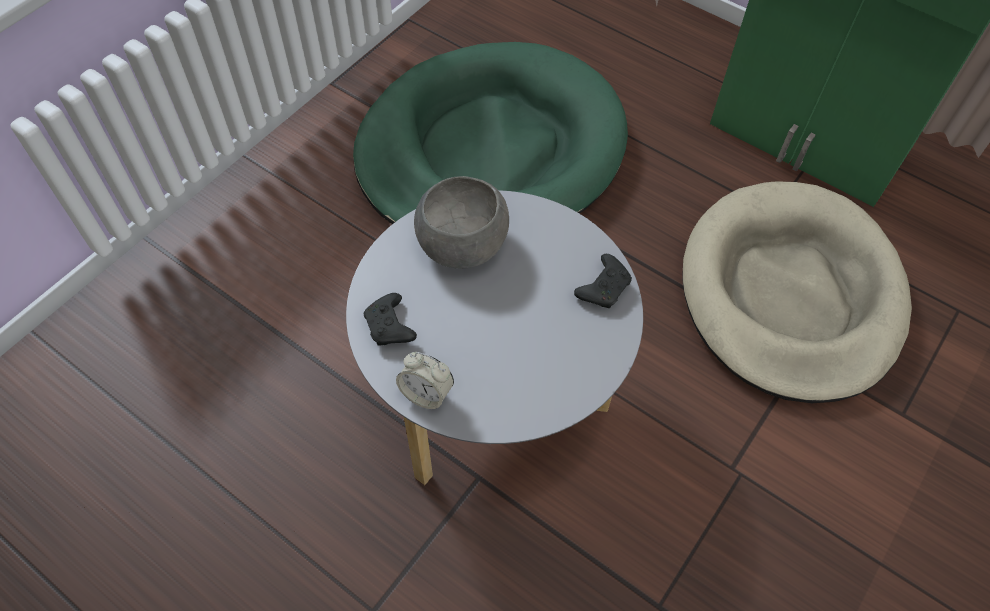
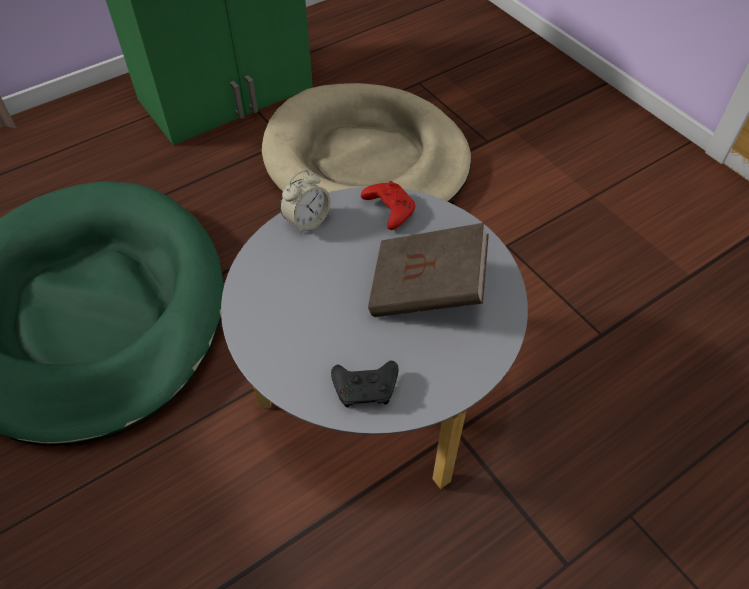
camera: 70 degrees left, 5 degrees down
(426, 393) = (456, 375): alarm clock -> alarm clock (307, 221)
(461, 242) = (287, 300): grey bowl -> none
(515, 346) = (427, 290): none -> brown book
(604, 287) = (388, 210): black game controller -> red game controller

